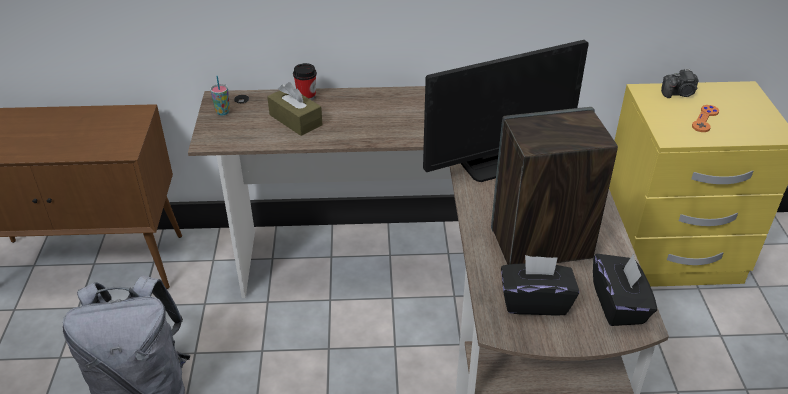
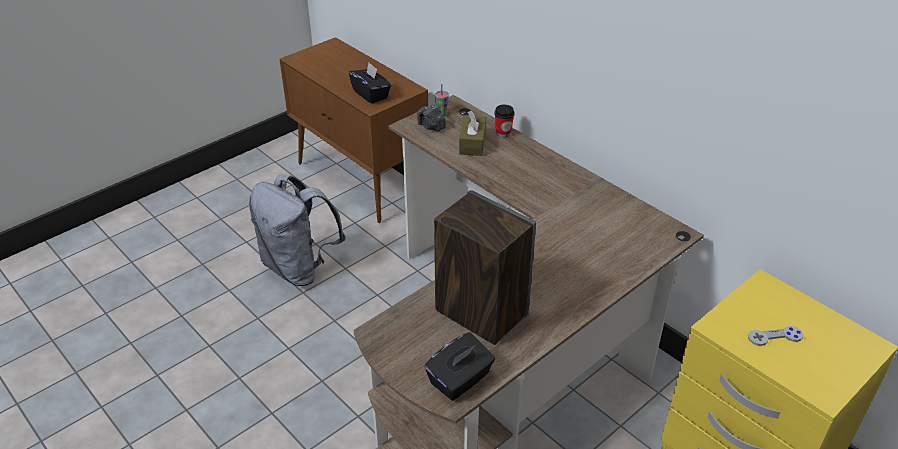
camera: 50 degrees right, 0 degrees up
(495, 163) = (544, 249): monitor -> none
(535, 301) = (417, 337): black tissue box -> black tissue box (371, 94)
(679, 94) = (793, 305): camera -> camera (431, 126)
(705, 119) = (775, 337): orange game controller -> grey game controller

